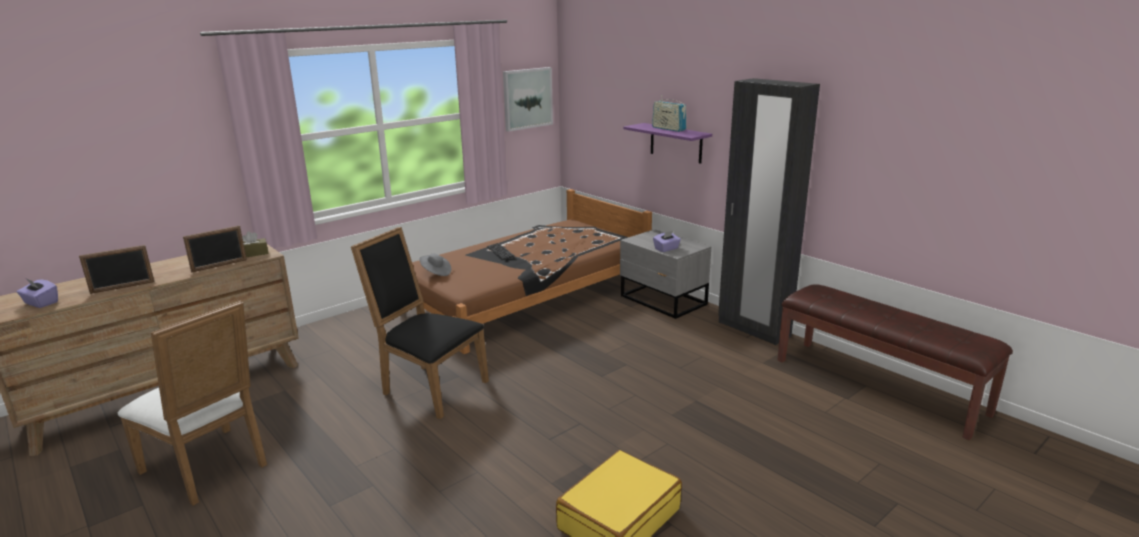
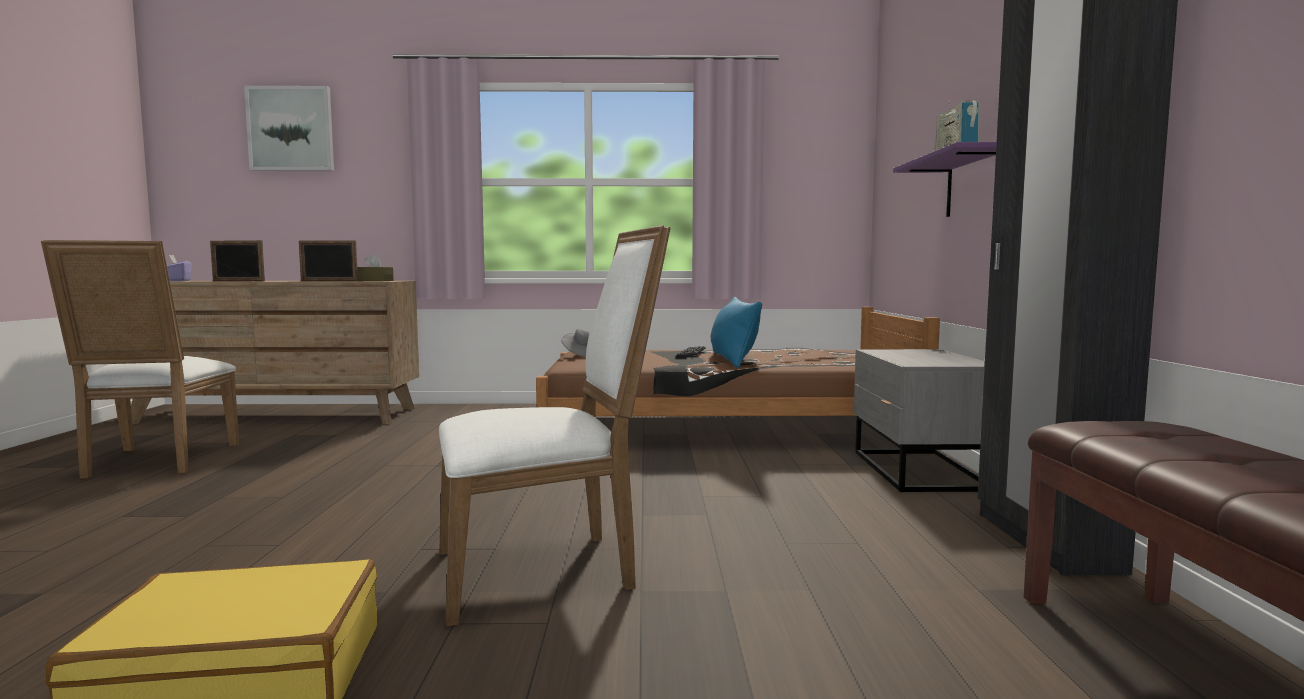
camera: 40 degrees right, 15 degrees down
(429, 387) = (438, 465): black chair -> none
(527, 98) = (815, 171): picture -> picture (291, 129)
(539, 254) = (733, 359): none -> blue pillow
(622, 423) = (545, 570): none -> white chair
(666, 249) = (909, 359): purple tissue box -> none

